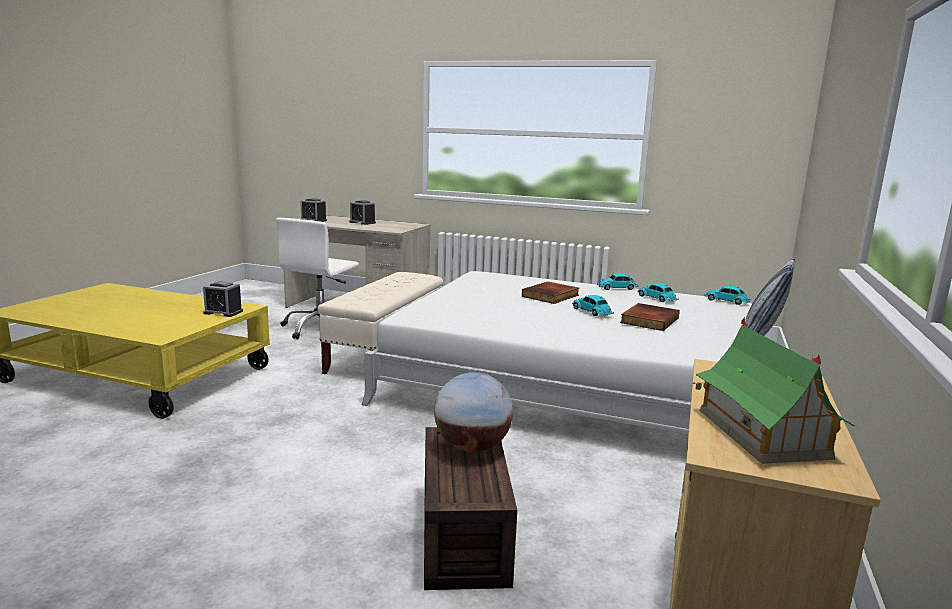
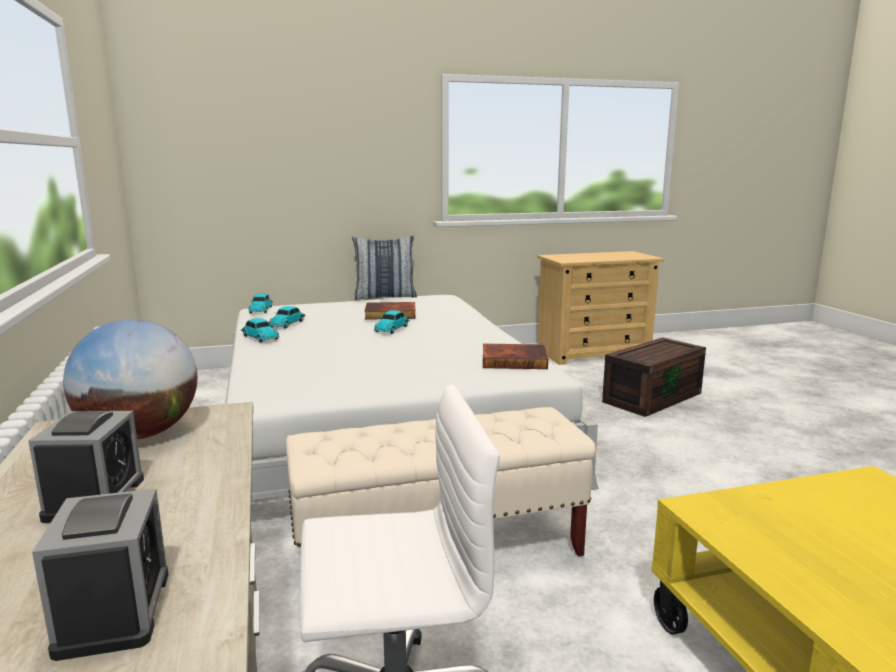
camera: 125 degrees left, 0 degrees up
(223, 312) = (753, 508): alarm clock -> none
(472, 447) = (640, 353): globe -> globe (140, 434)
(551, 296) = (355, 346): book -> book (514, 360)
(761, 432) = (620, 256): toy house -> none

